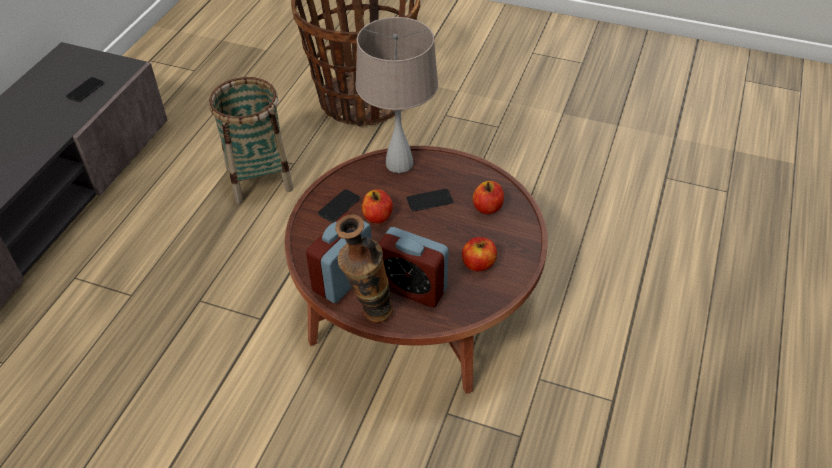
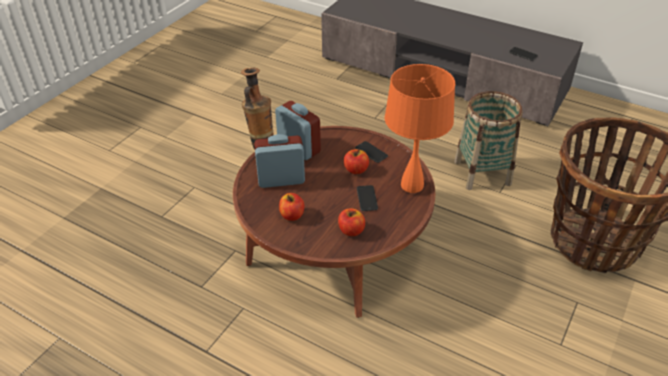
camera: 100 degrees right, 5 degrees down
(399, 164) = (411, 185): beige table lamp -> orange table lamp
(412, 288) = (281, 179): alarm clock -> alarm clock turned 45 degrees clockwise

